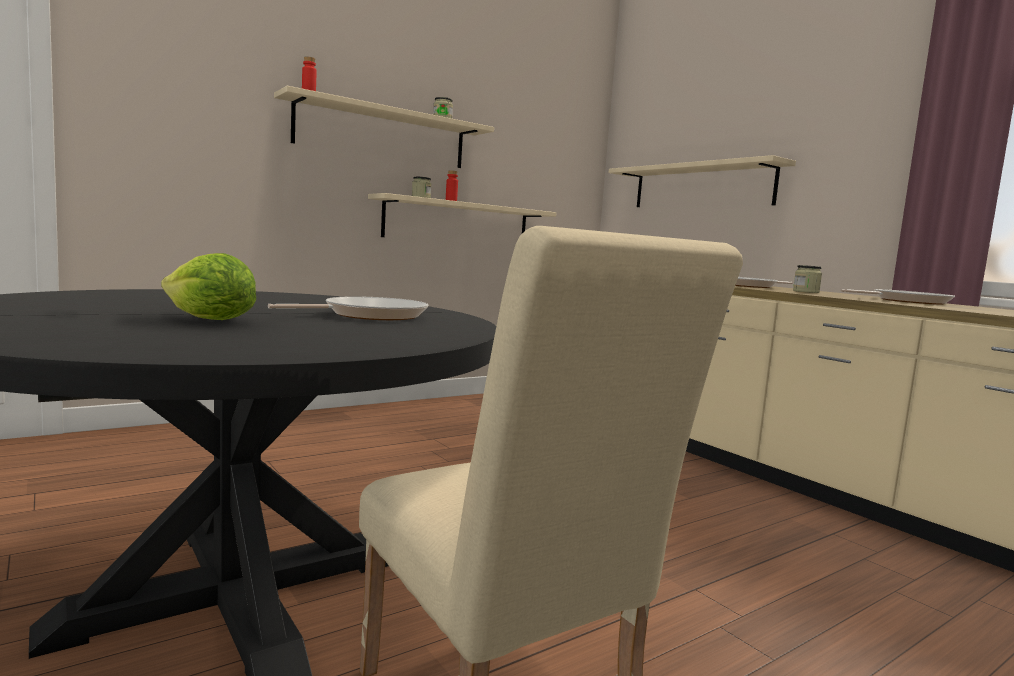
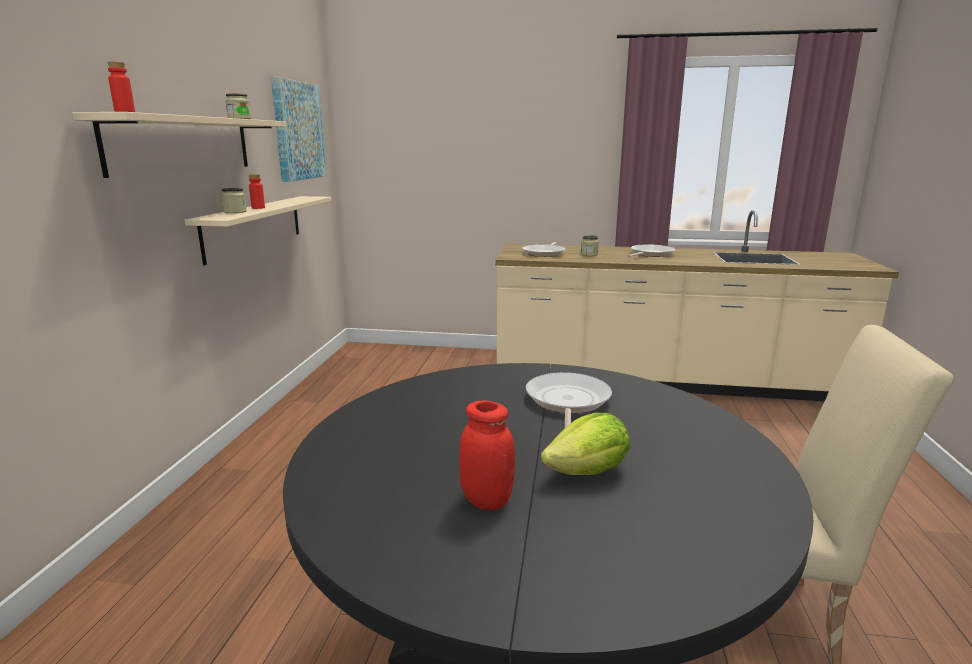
camera: 45 degrees left, 10 degrees up
(117, 308) = (486, 500): none -> red jar
(547, 151) = (298, 131): none -> picture
(701, 186) = (447, 161): beige shelf -> none

